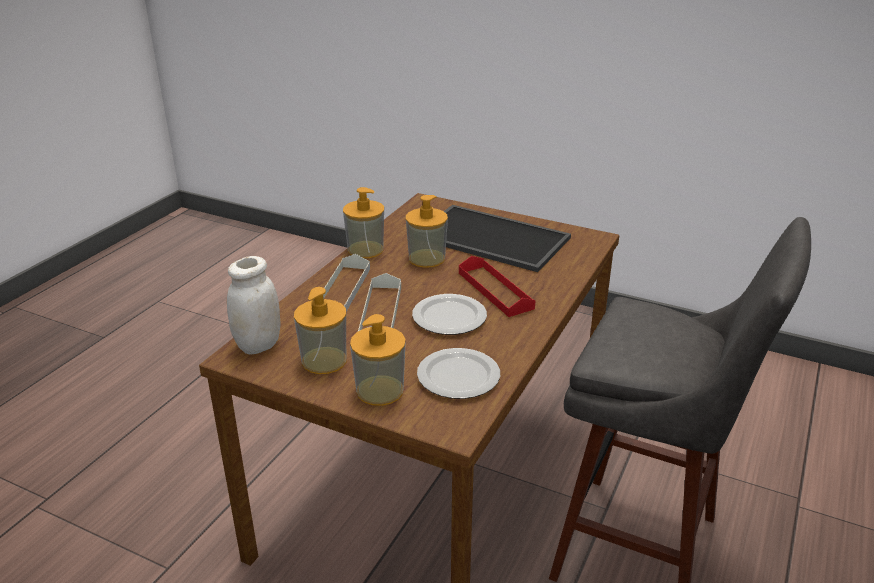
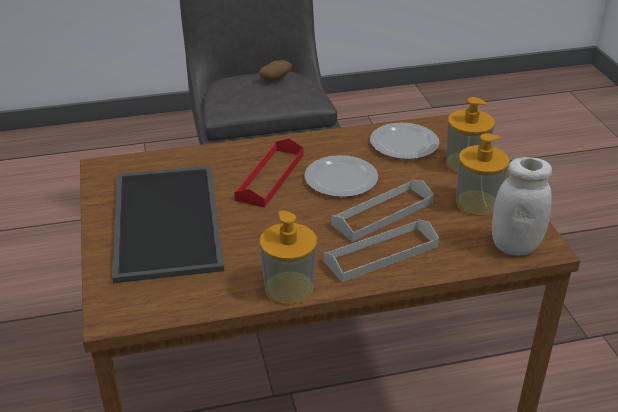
camera: 130 degrees left, 5 degrees up
(426, 258) = (258, 239): soap dispenser -> none
(666, 349) = (275, 79): none -> potato

